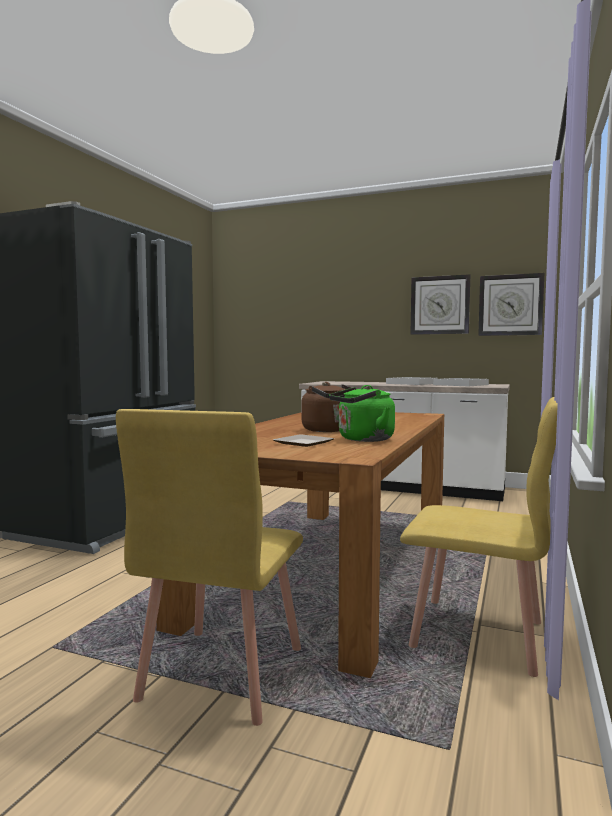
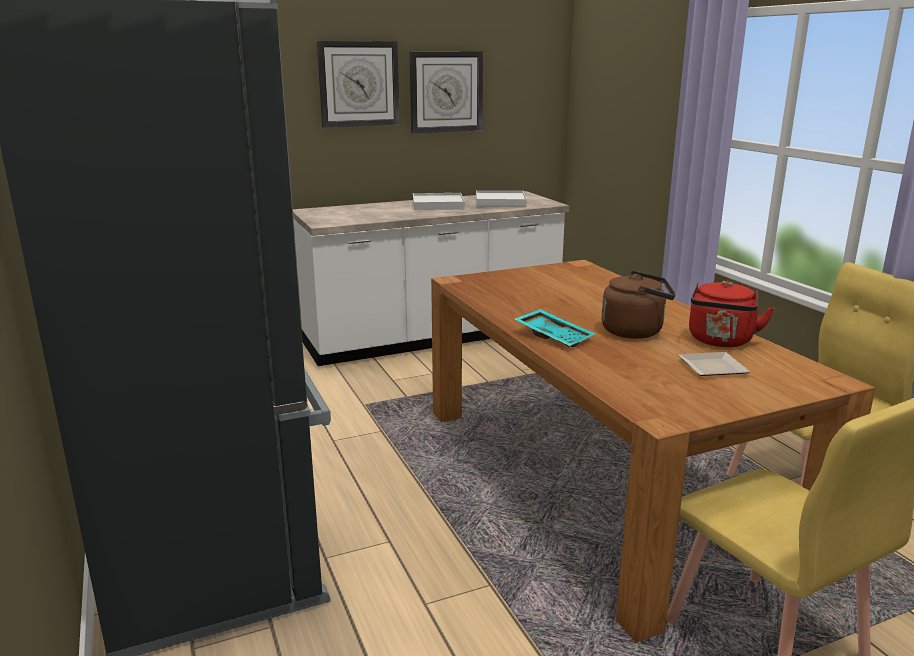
camera: 45 degrees left, 15 degrees up
(275, 425) = (554, 336): none -> turquoise tray
(363, 439) = (720, 341): green kettle -> red kettle
(510, 305) = (524, 93): wall clock -> wall clock (359, 84)

